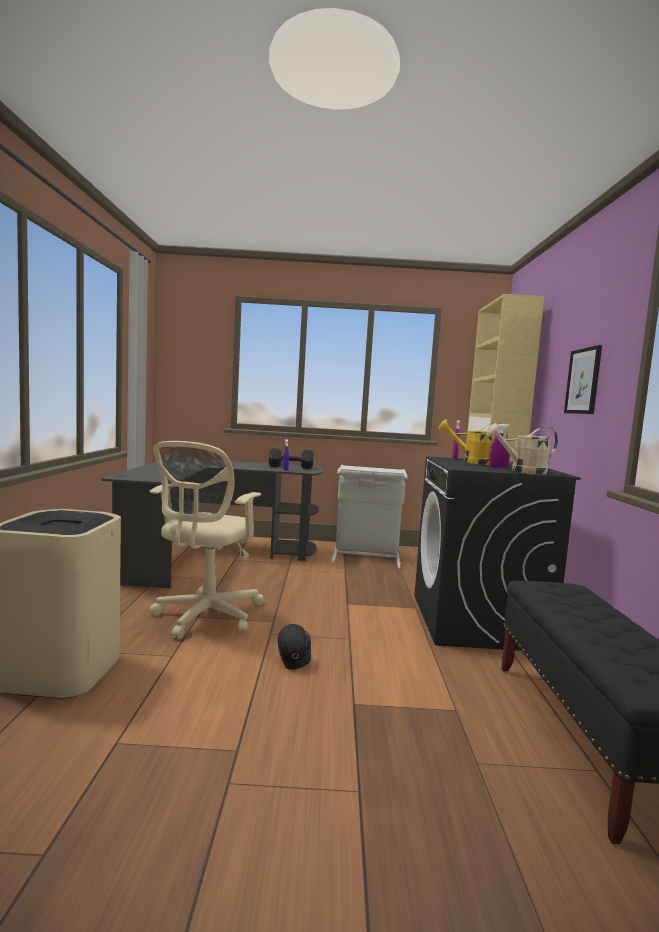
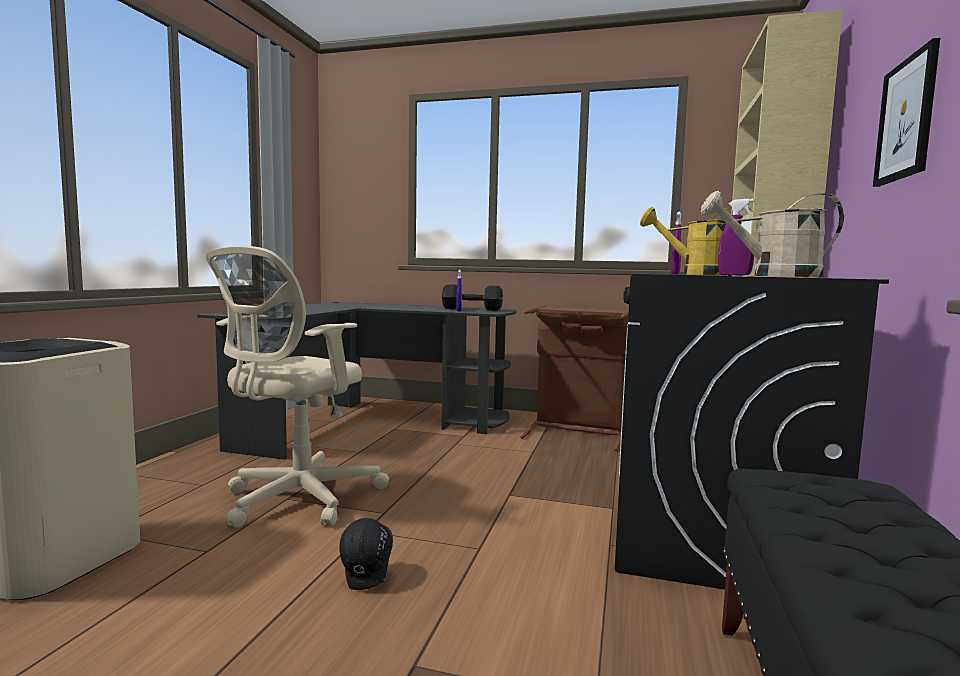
camera: 15 degrees right, 0 degrees up
(366, 556) = (577, 432): grey laundry basket -> brown laundry basket

